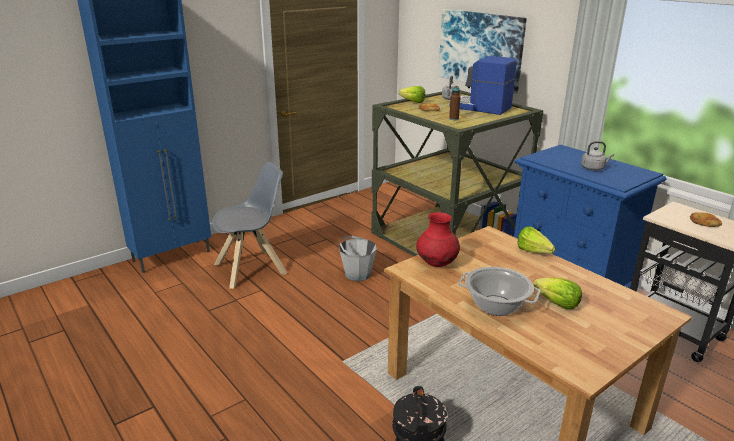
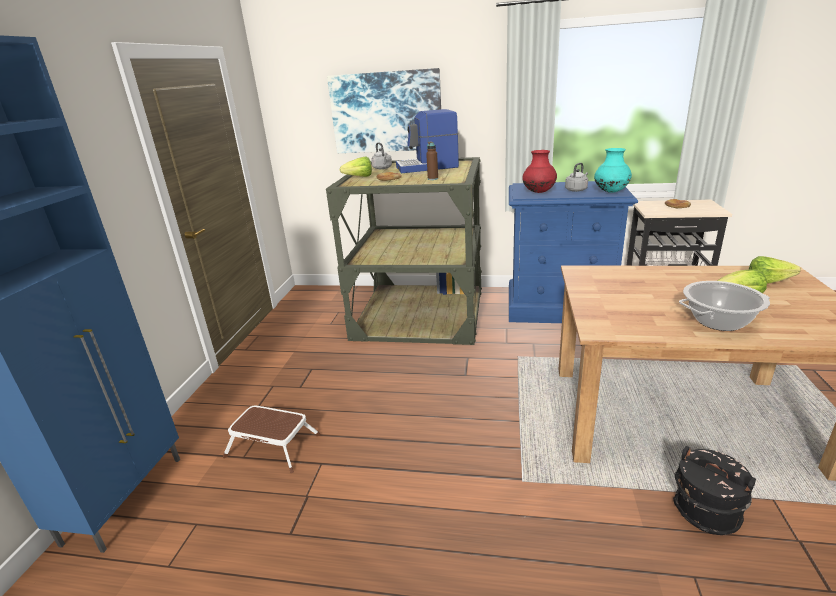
camera: 40 degrees left, 0 degrees up
(253, 268) = (272, 446): grey chair -> brown step ladder
(357, 274) = (397, 386): grey bucket -> none
(437, 264) = (605, 313): red vase -> red vase (539, 192)
(535, 253) = (637, 270): lettuce -> lettuce (772, 282)
(617, 180) = (611, 192): none -> turquoise vase

